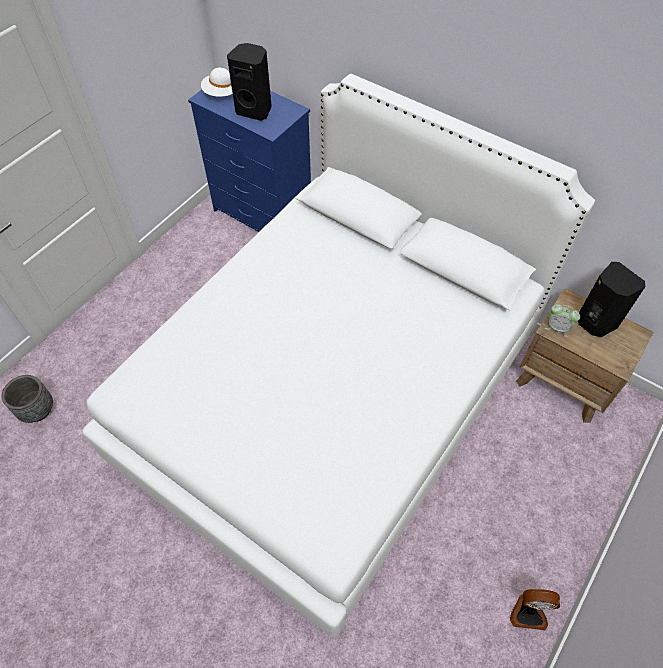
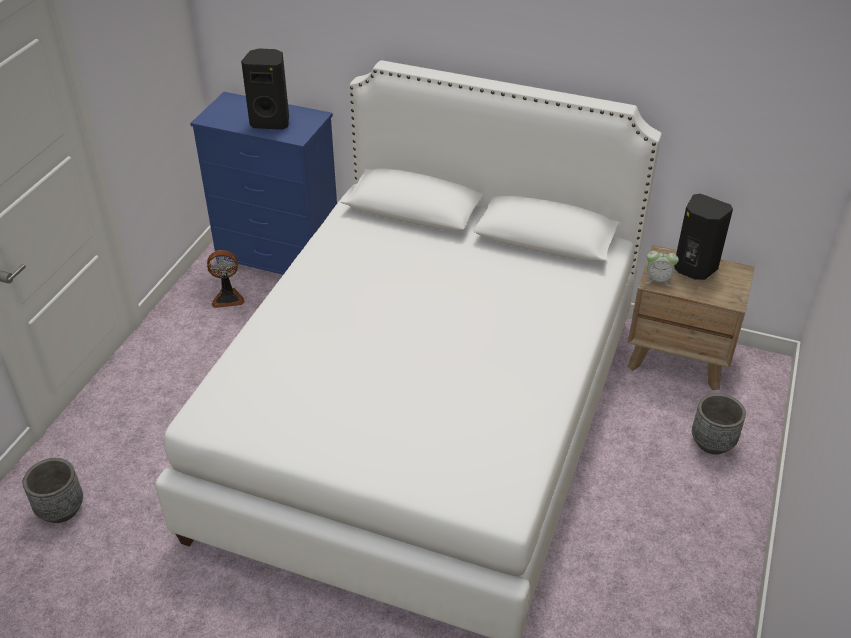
camera: 15 degrees left, 15 degrees down
(220, 93) = (226, 112): white hat -> none
(528, 611) = (718, 579): fan -> fan (228, 298)
(566, 474) = (712, 442): none -> grey planter

